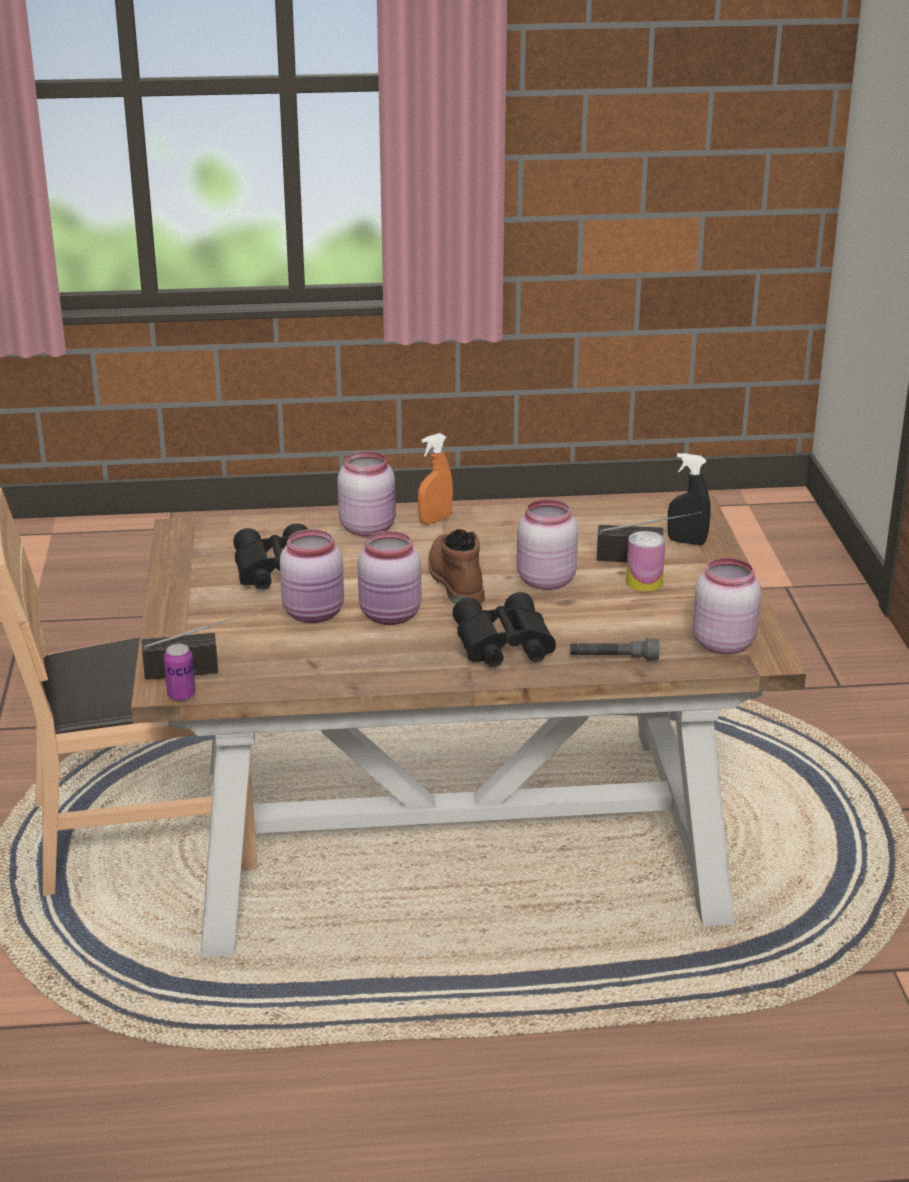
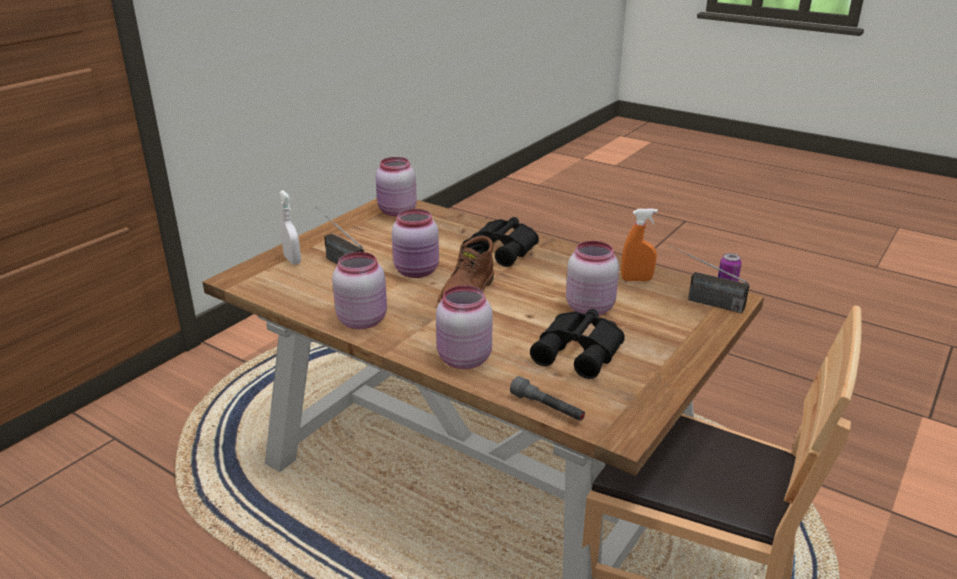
camera: 140 degrees left, 0 degrees up
(391, 616) = (542, 287): pink jar -> pink jar (362, 320)
(435, 520) = (404, 344): orange spray bottle -> orange spray bottle (636, 279)
(613, 658) = (459, 224): grey flashlight -> grey flashlight (547, 408)
(644, 582) = (367, 249): can -> none
(686, 542) = (292, 260): black spray bottle -> white spray bottle

